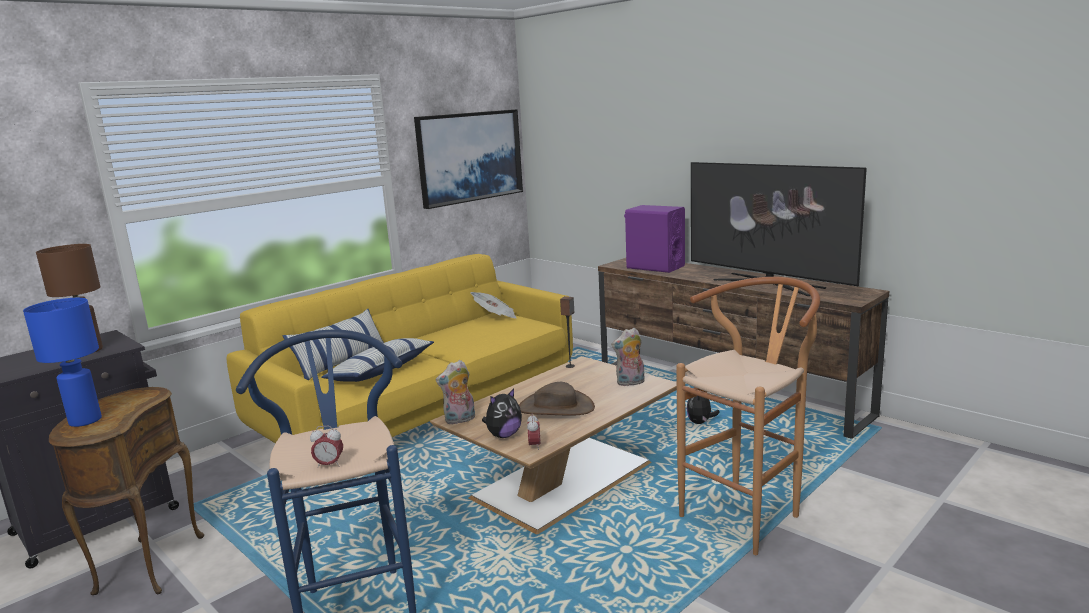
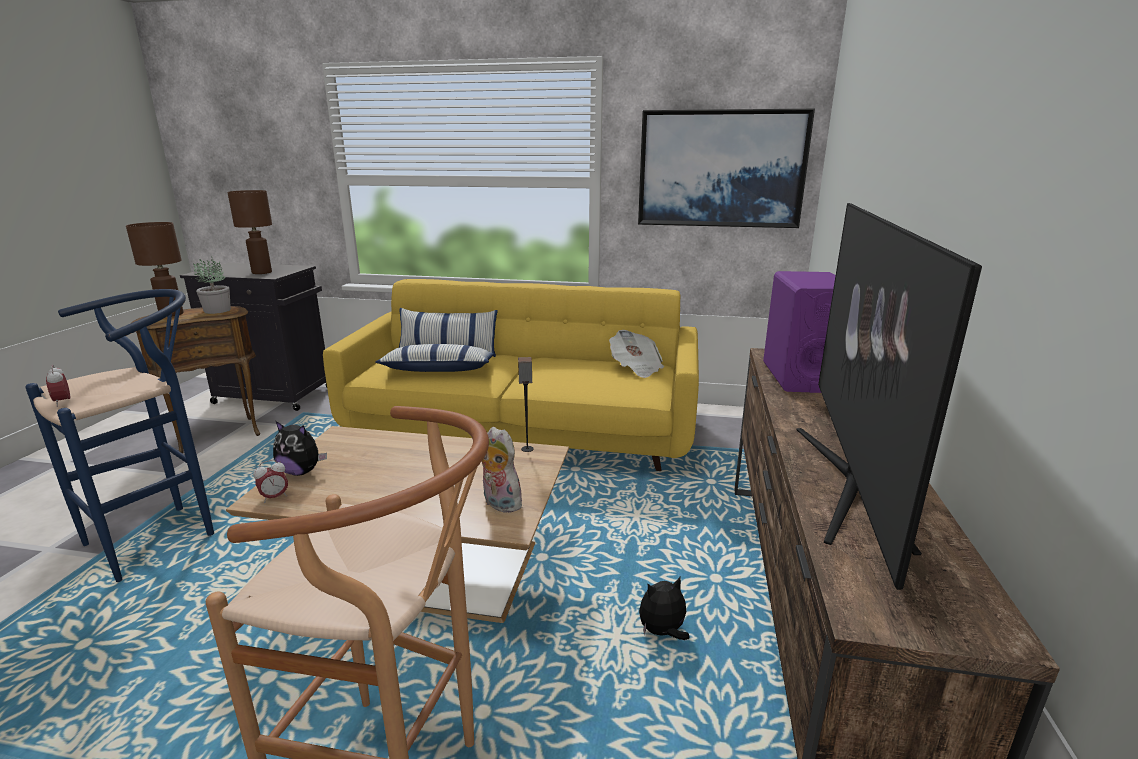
camera: 55 degrees right, 5 degrees up
(86, 420) = (172, 314): blue table lamp -> brown table lamp
(126, 399) = (217, 310): none -> potted plant
(460, 420) = (336, 438): plush toy -> none
(556, 408) = (390, 478): brown hat -> none

